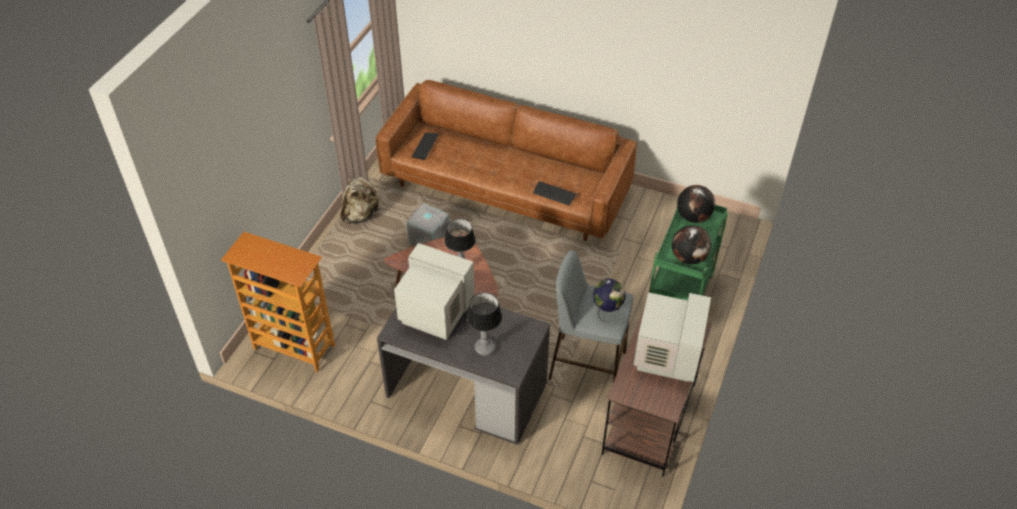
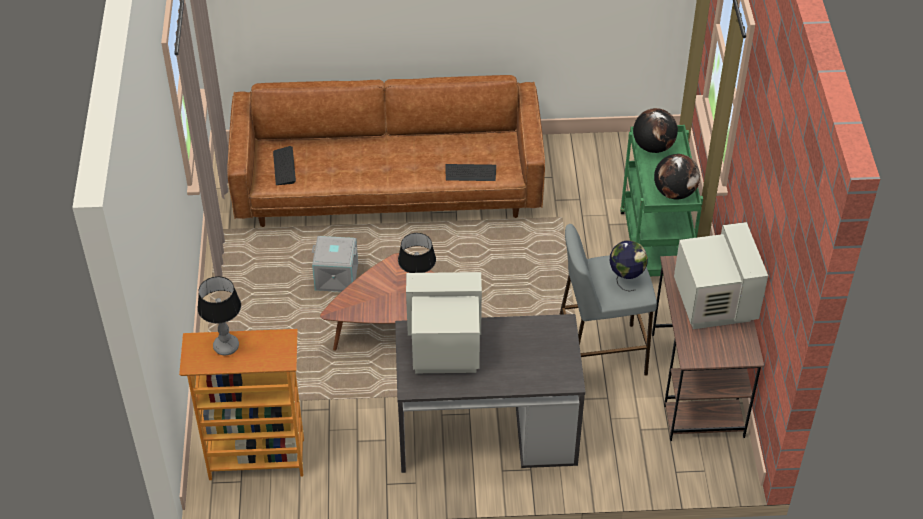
camera: 25 degrees left, 0 degrees up
(360, 215) = (234, 278): beige backpack -> none
(485, 348) = (523, 366): table lamp -> table lamp (226, 347)

